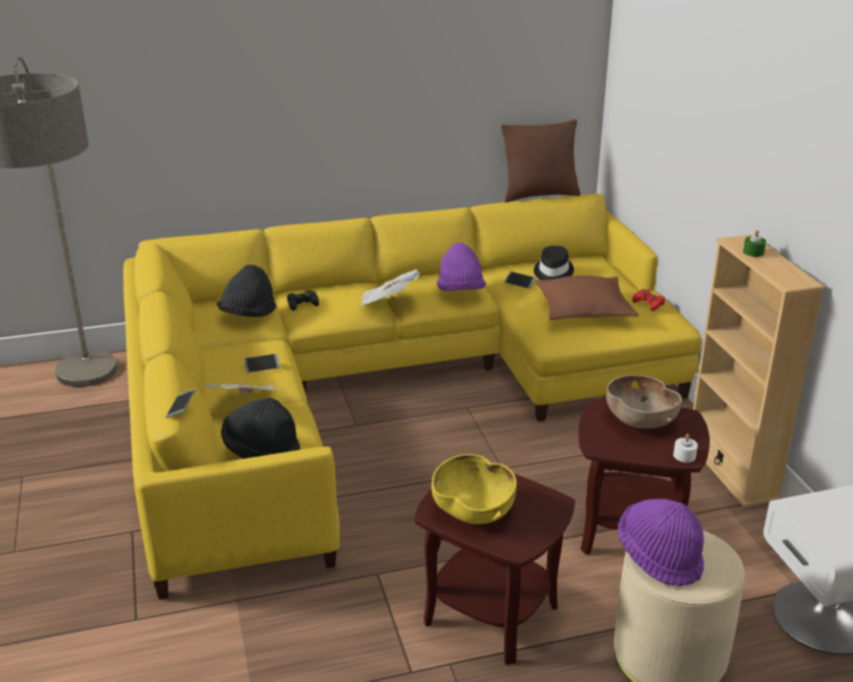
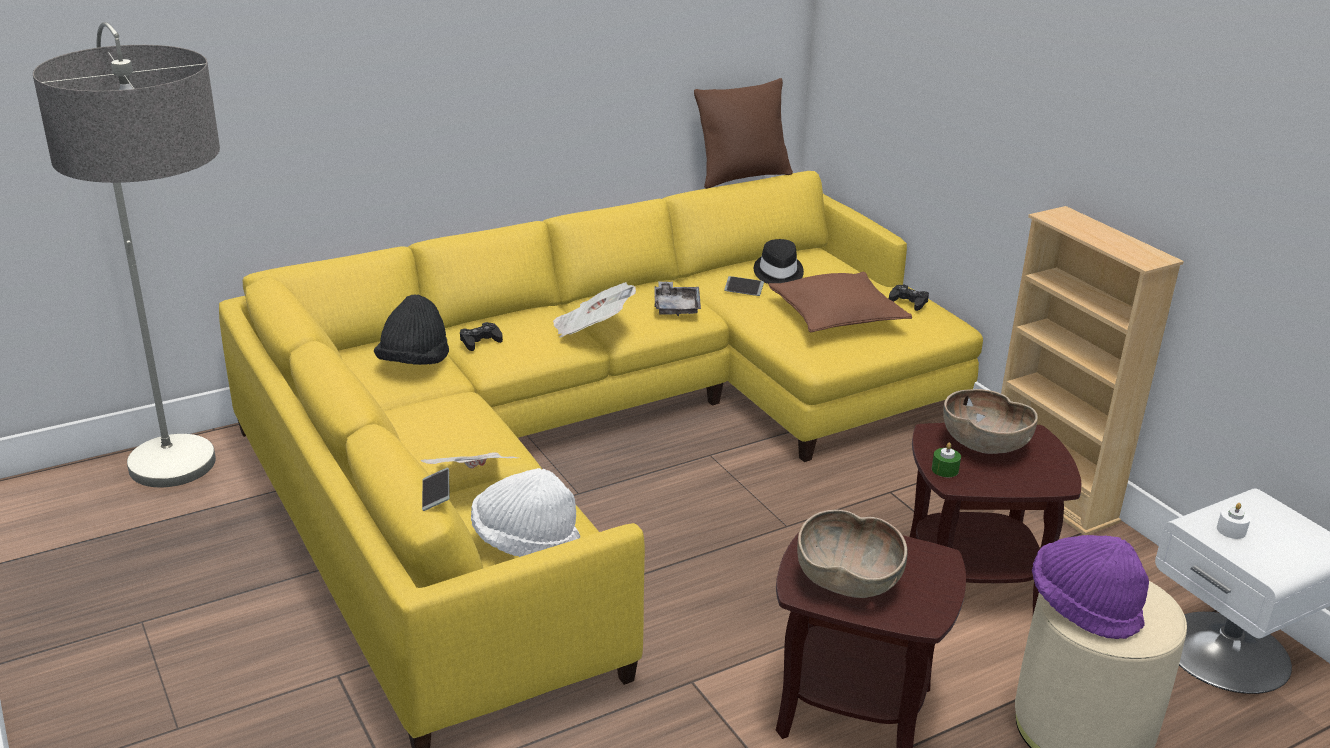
camera: 15 degrees left, 0 degrees up
(262, 366) = (468, 429): phone -> none
(262, 451) = (525, 541): black hat -> white hat
(460, 291) = (676, 307): purple hat -> grey tray
(474, 510) = (848, 581): yellow bowl -> brown bowl
(648, 303) = (908, 302): red game controller -> black game controller
(684, 456) = (1055, 481): white candle -> white candle (1231, 530)
(753, 252) = (1082, 227): green candle -> green candle (945, 469)

